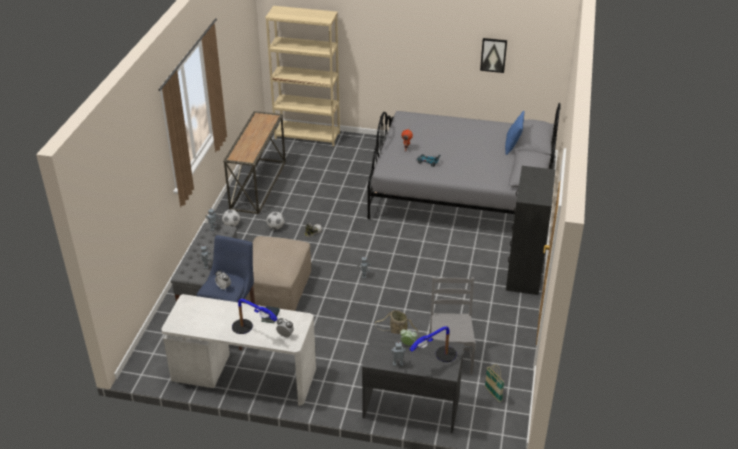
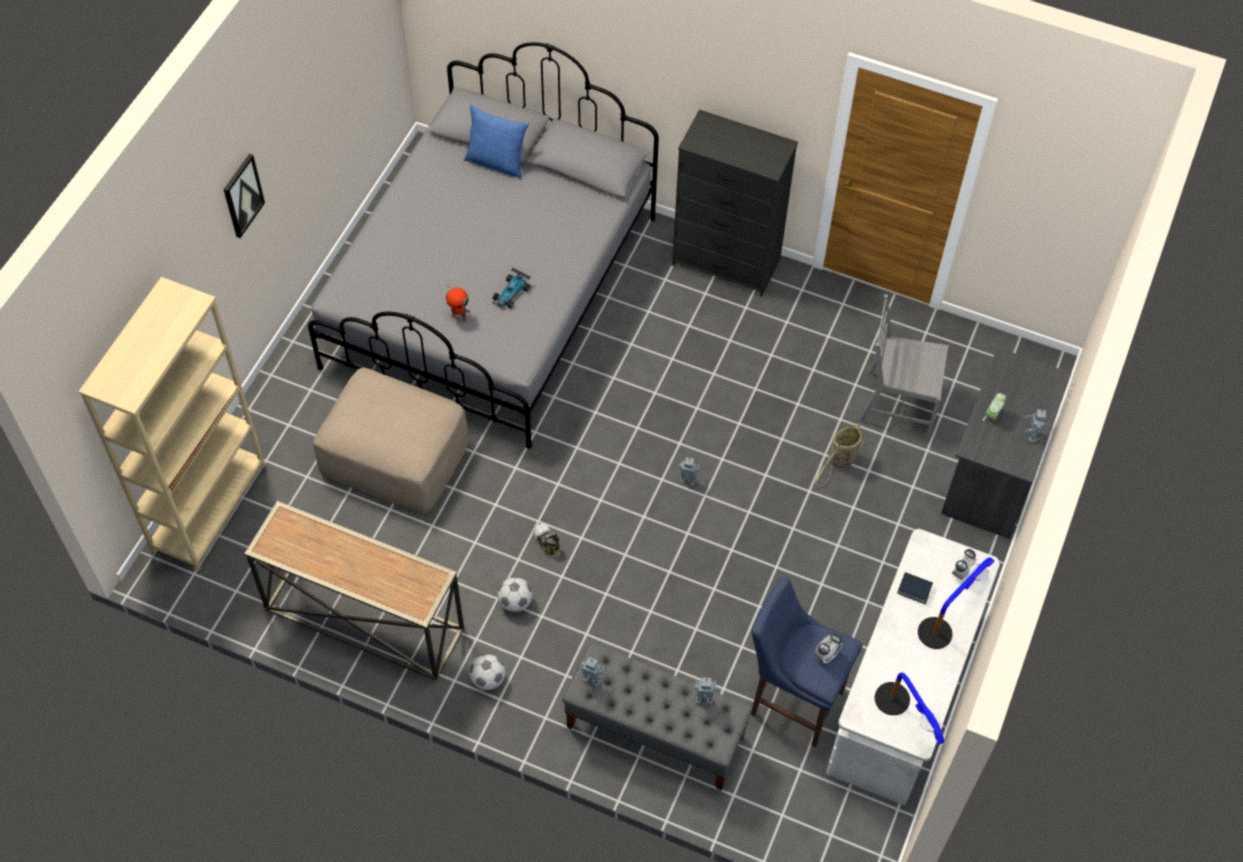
camera: 80 degrees left, 20 degrees up
(275, 286) = (689, 622): beige ottoman -> beige ottoman (395, 455)
(436, 359) = (1026, 387): table lamp -> table lamp (901, 715)
(493, 55) = (332, 85): picture -> picture (242, 195)
(493, 394) = (978, 368): basket -> none

